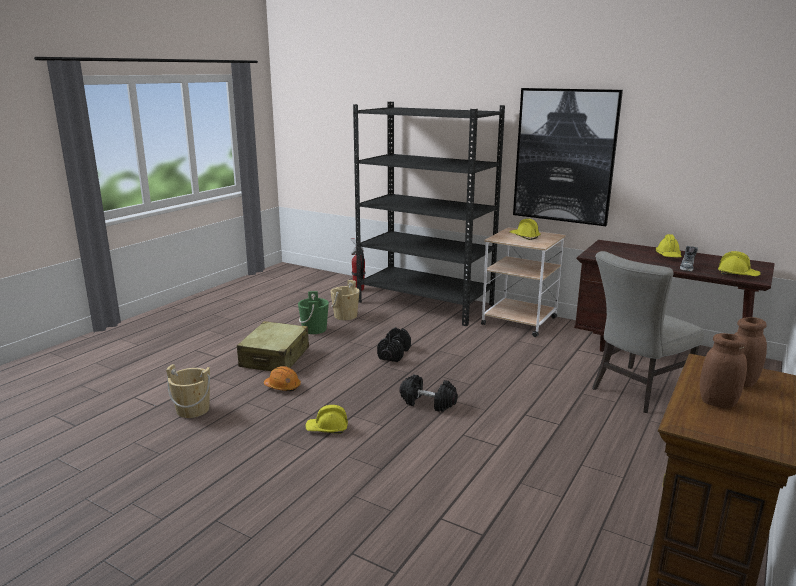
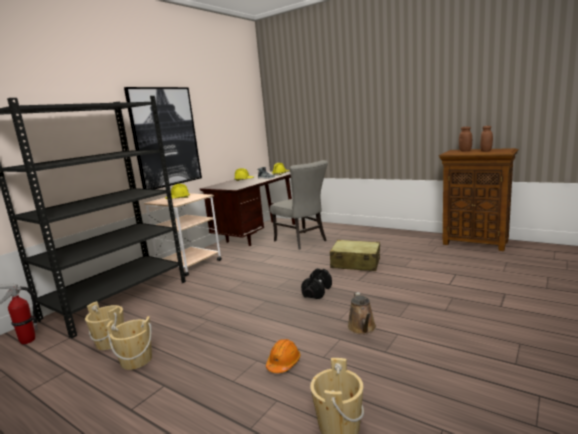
camera: 85 degrees left, 5 degrees down
(275, 357) = (206, 380): beige suitcase -> beige suitcase (355, 263)
(314, 329) = (136, 360): green bucket -> beige bucket
(327, 428) = (362, 328): yellow hard hat -> brown watering can
(394, 354) = (227, 308): black dumbbell -> none

